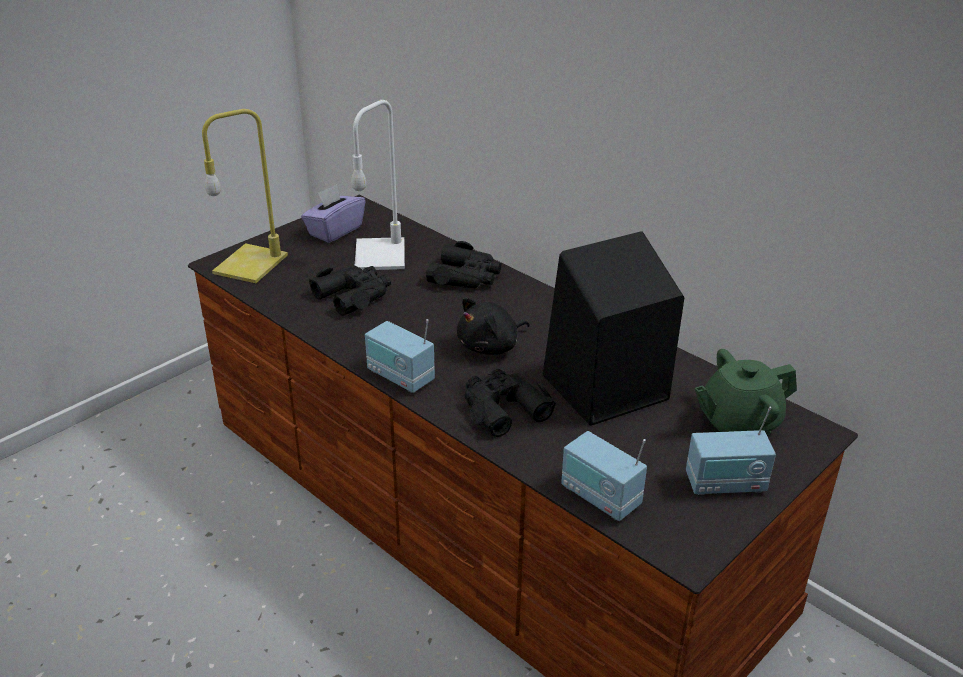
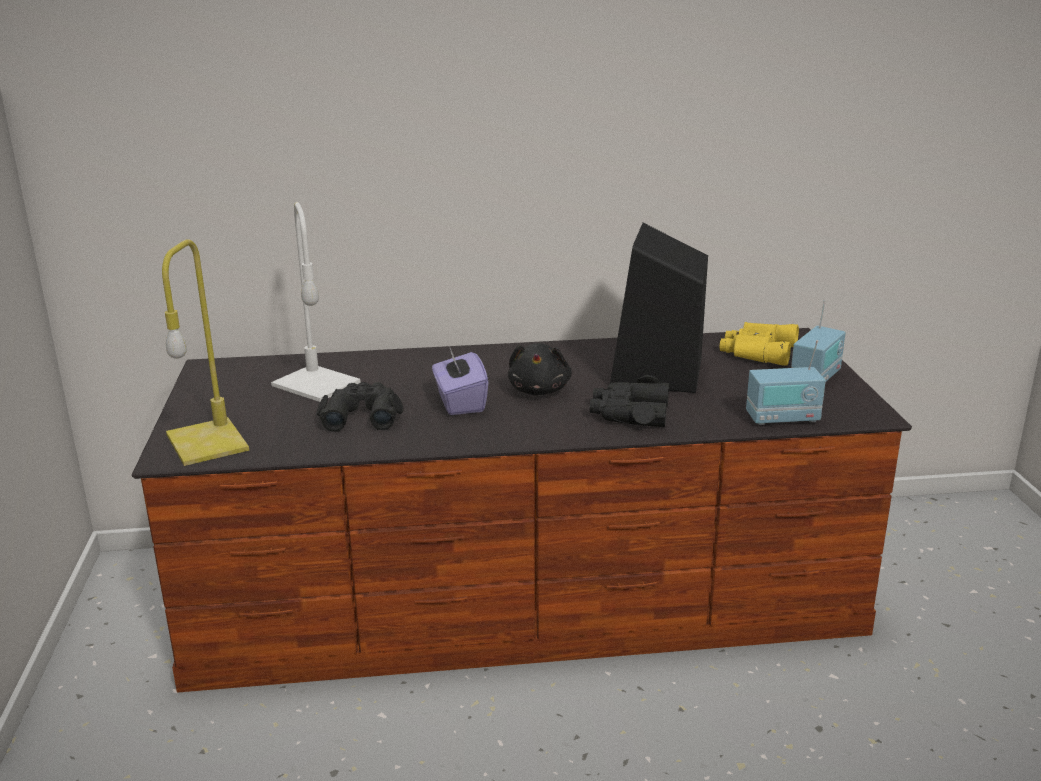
camera: 50 degrees left, 10 degrees down
(335, 231) = (231, 388): purple tissue box -> purple tissue box (460, 402)
(400, 377) = (524, 436): radio -> none
(465, 276) = (420, 365): black binoculars -> none
(738, 423) = (756, 351): green teapot -> yellow binoculars

